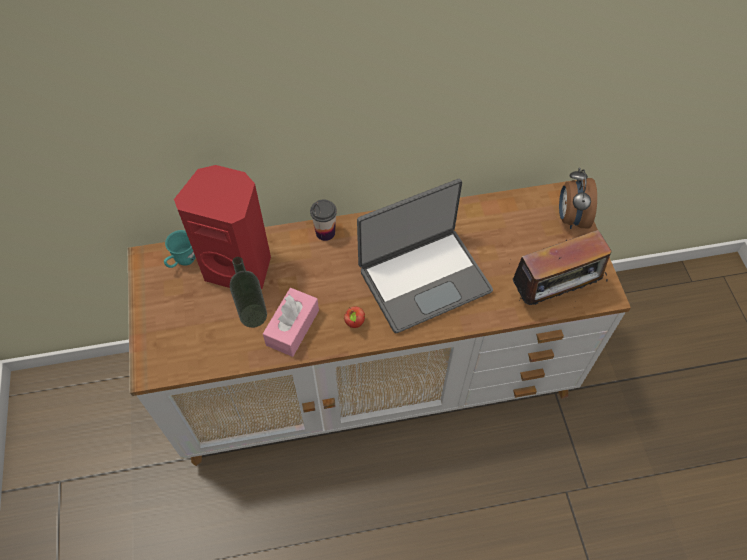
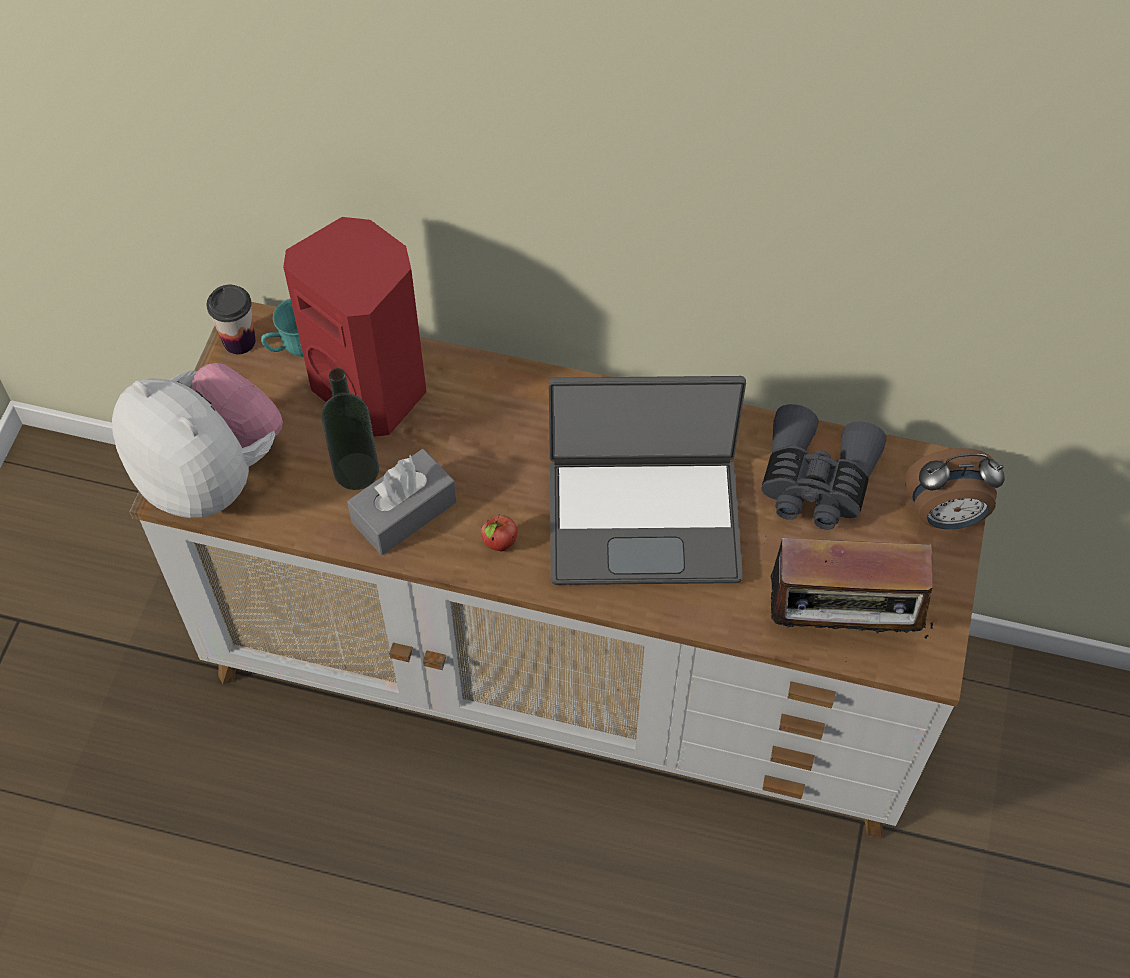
camera: 25 degrees right, 0 degrees up
(169, 352) = (211, 475): none -> plush toy
(292, 327) = (404, 512): pink tissue box -> grey tissue box
(325, 232) = (530, 386): cup -> cup (239, 341)
(499, 225) = (815, 481): none -> grey binoculars
(570, 218) = (945, 516): alarm clock -> alarm clock turned 120 degrees counterclockwise

